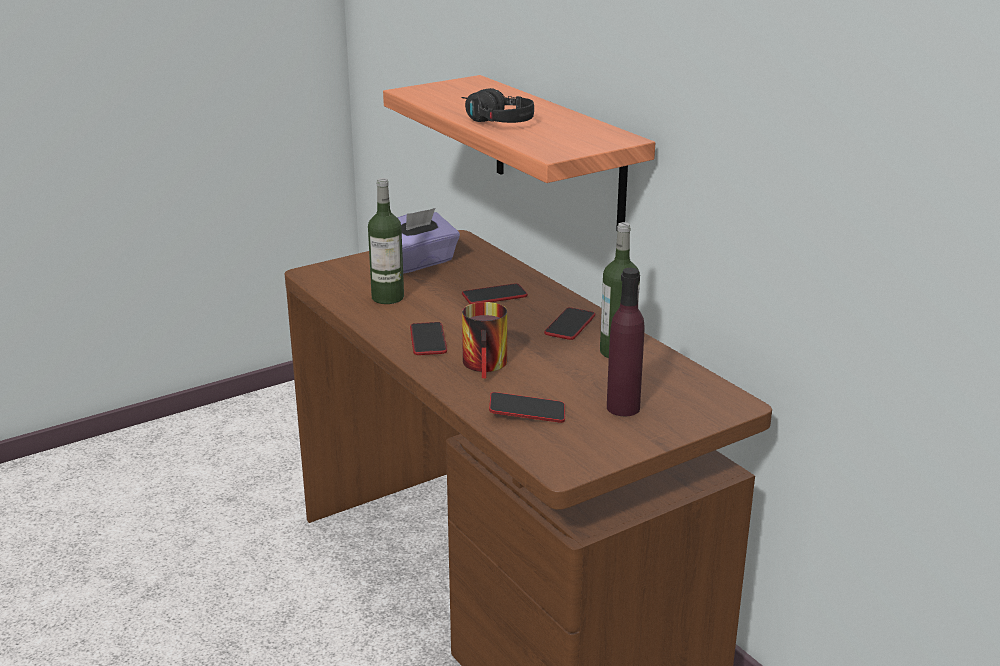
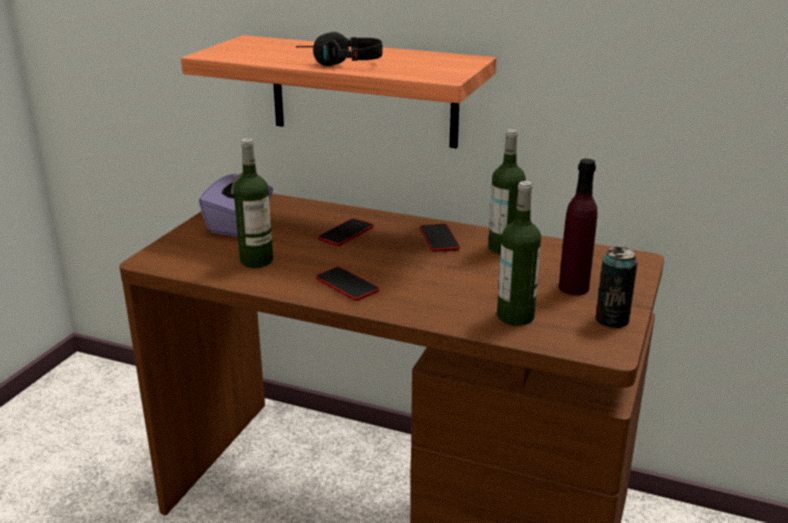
camera: 35 degrees left, 0 degrees up
(489, 365) = (428, 289): mug -> none
(527, 413) = (515, 316): phone -> bottle
(610, 446) = (612, 320): none -> can

